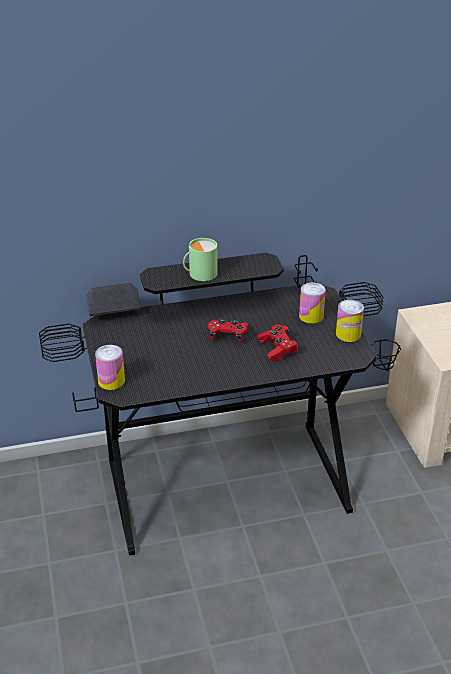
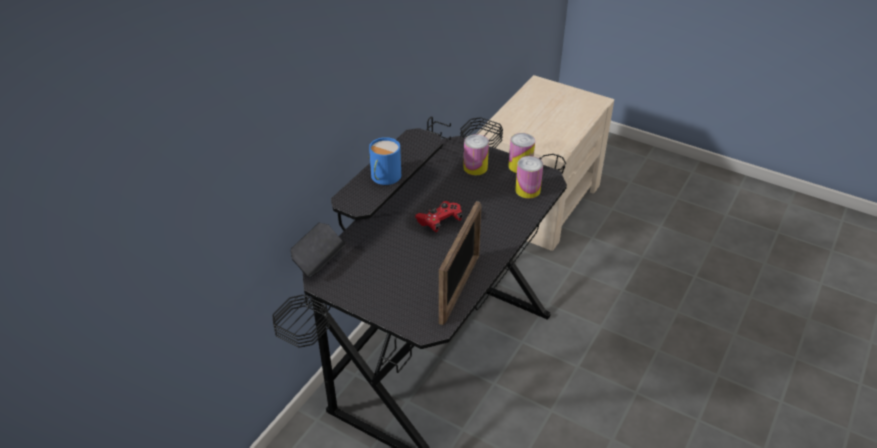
camera: 45 degrees left, 5 degrees up
(111, 381) = (409, 322): can -> can (527, 190)
(174, 383) = (460, 288): none -> picture frame
(200, 273) = (383, 177): green mug -> blue mug
(277, 349) = (491, 208): red game controller -> none

